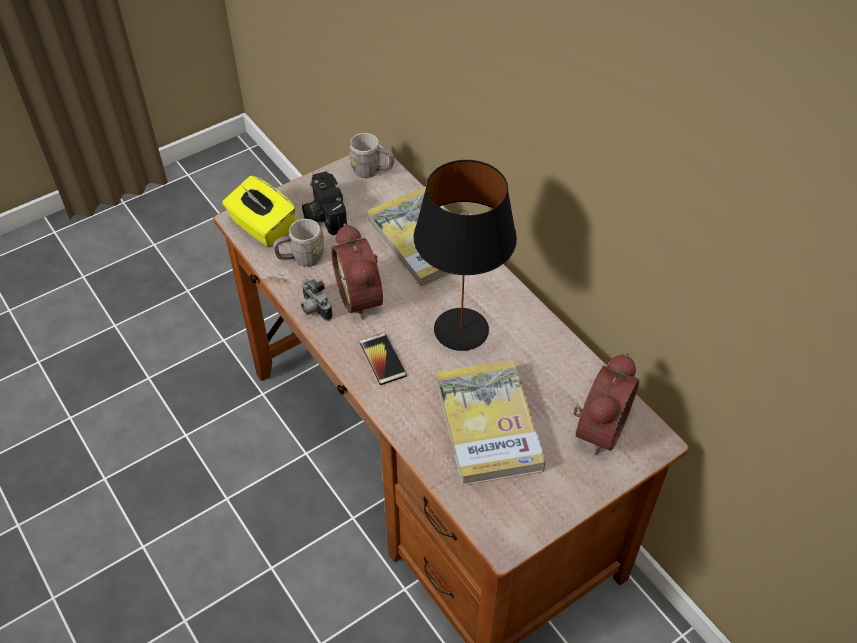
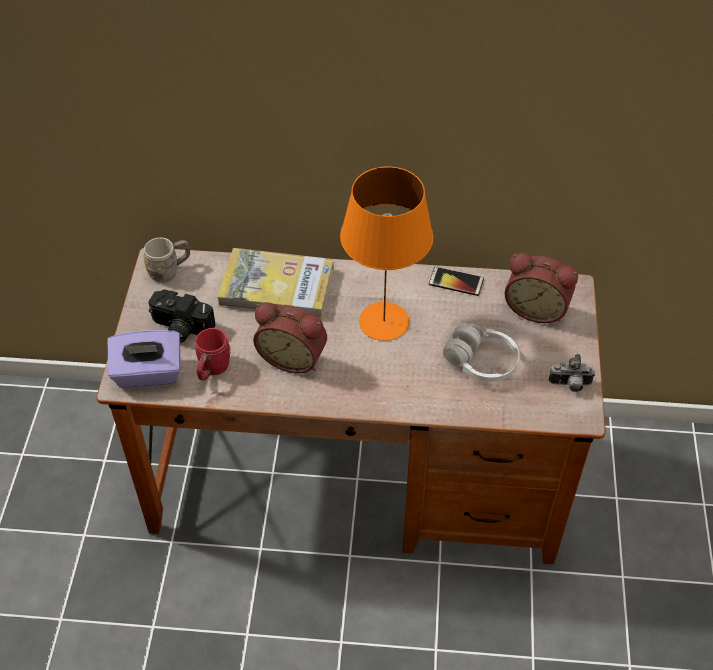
camera: 50 degrees left, 0 degrees up
(262, 227) = (148, 374): yellow tissue box -> purple tissue box
(301, 259) = (212, 370): grey mug -> red mug
(314, 309) = (273, 393): camera -> camera (570, 385)
(382, 359) = (365, 382): phone -> phone (456, 282)
(460, 329) = (383, 322): black table lamp -> orange table lamp
(488, 425) = (481, 362): book -> white headphones
(597, 427) = (536, 307): alarm clock -> alarm clock turned 135 degrees clockwise

